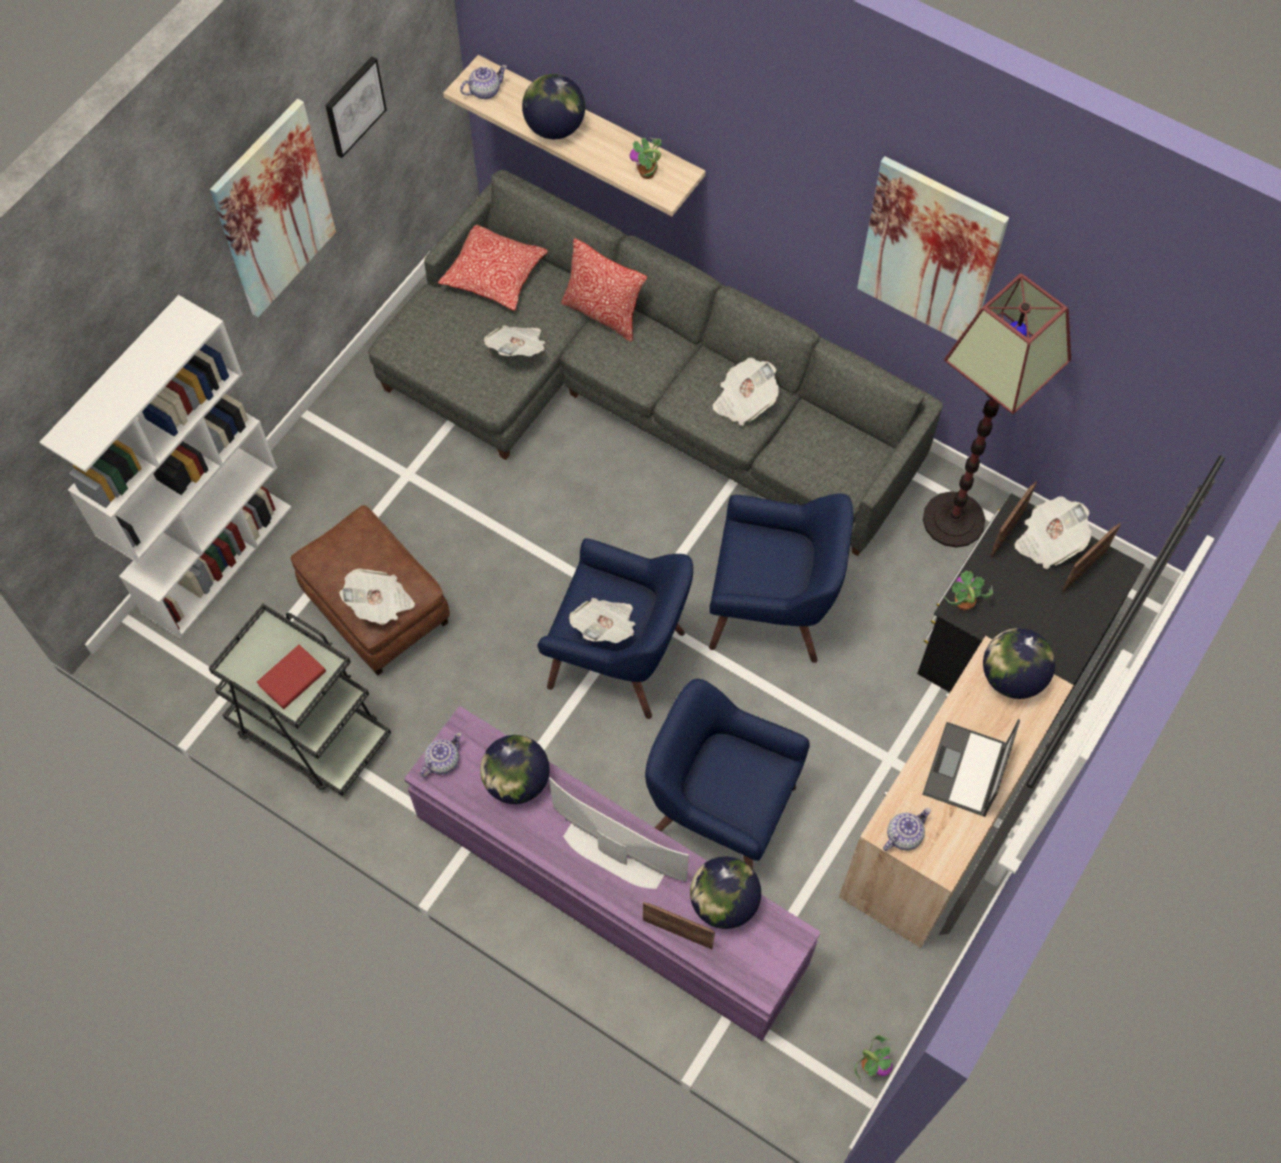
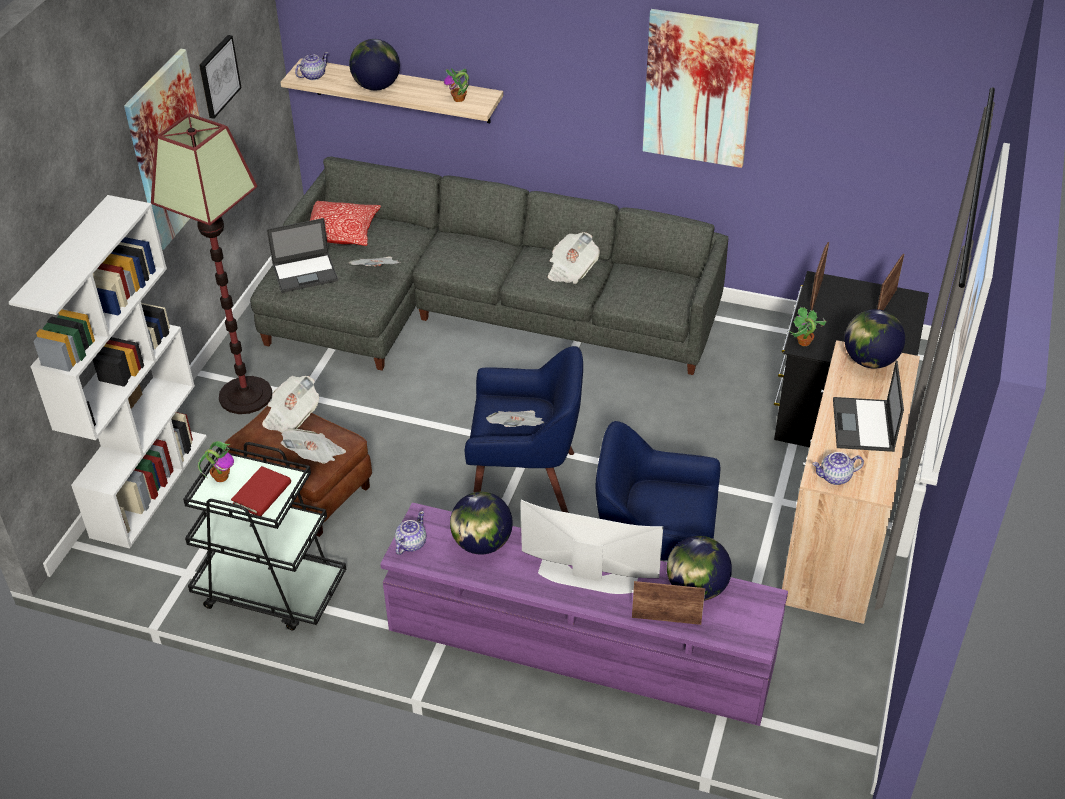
camera: 15 degrees left, 20 degrees down
(437, 331) = (306, 273): none -> laptop
(603, 314) = (438, 240): pillow -> none
(772, 609) = (639, 422): blue armchair -> none
(871, 1065) = (861, 721): potted plant -> potted plant (221, 476)
(903, 835) = (835, 477): teapot -> teapot turned 135 degrees counterclockwise
(953, 519) = (757, 338): floor lamp -> floor lamp (245, 395)
(1048, 541) = (850, 293): newspaper -> newspaper (291, 416)

